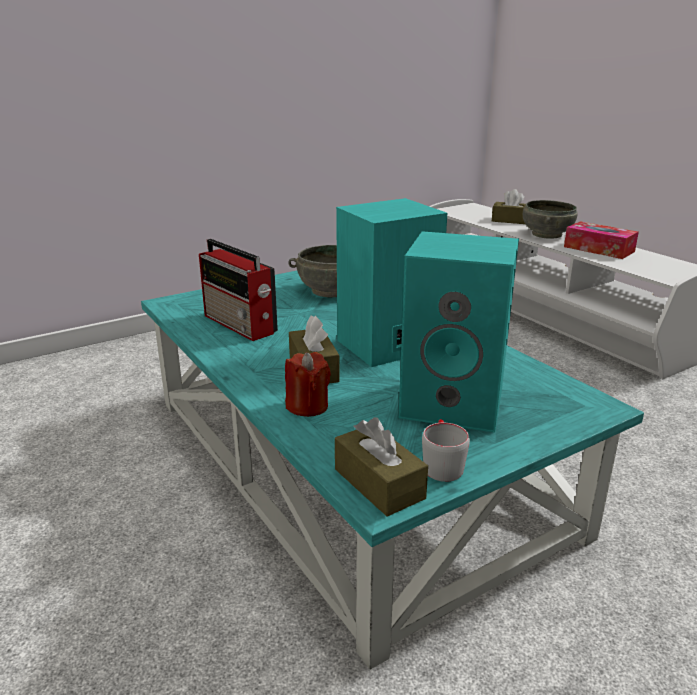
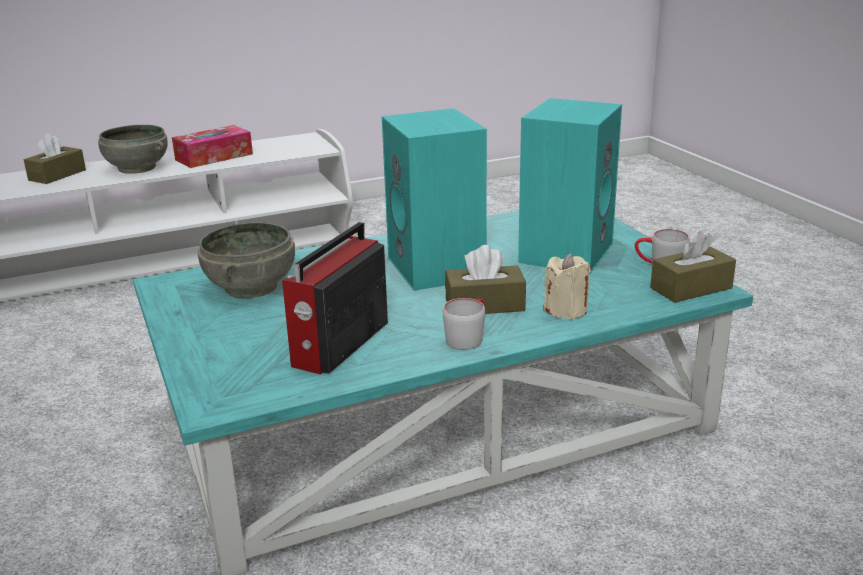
camera: 80 degrees left, 0 degrees up
(240, 325) = (339, 345): radio -> radio turned 150 degrees clockwise
(252, 366) = (468, 337): none -> grey mug
(307, 406) = (566, 310): red candle -> beige candle

